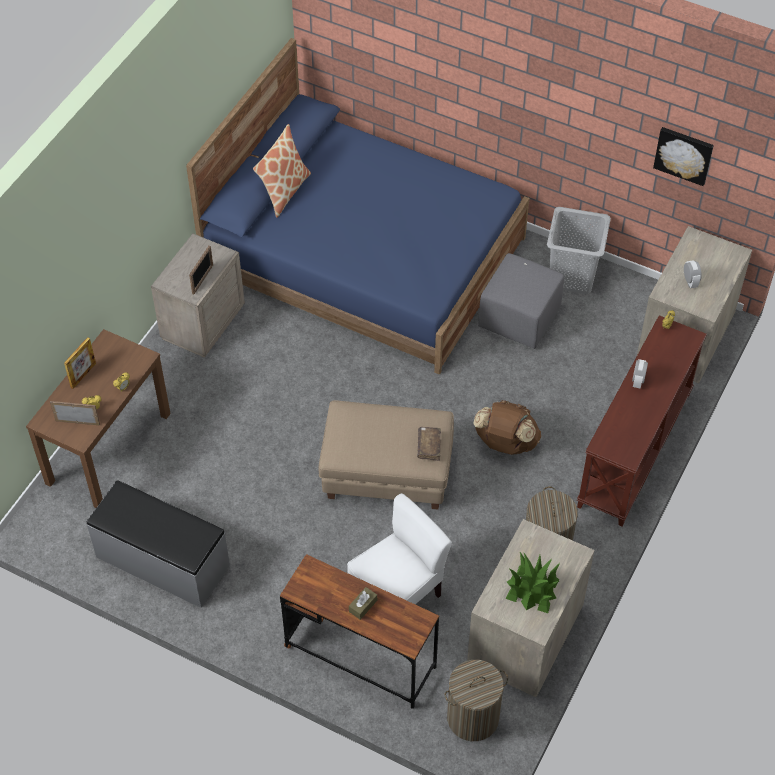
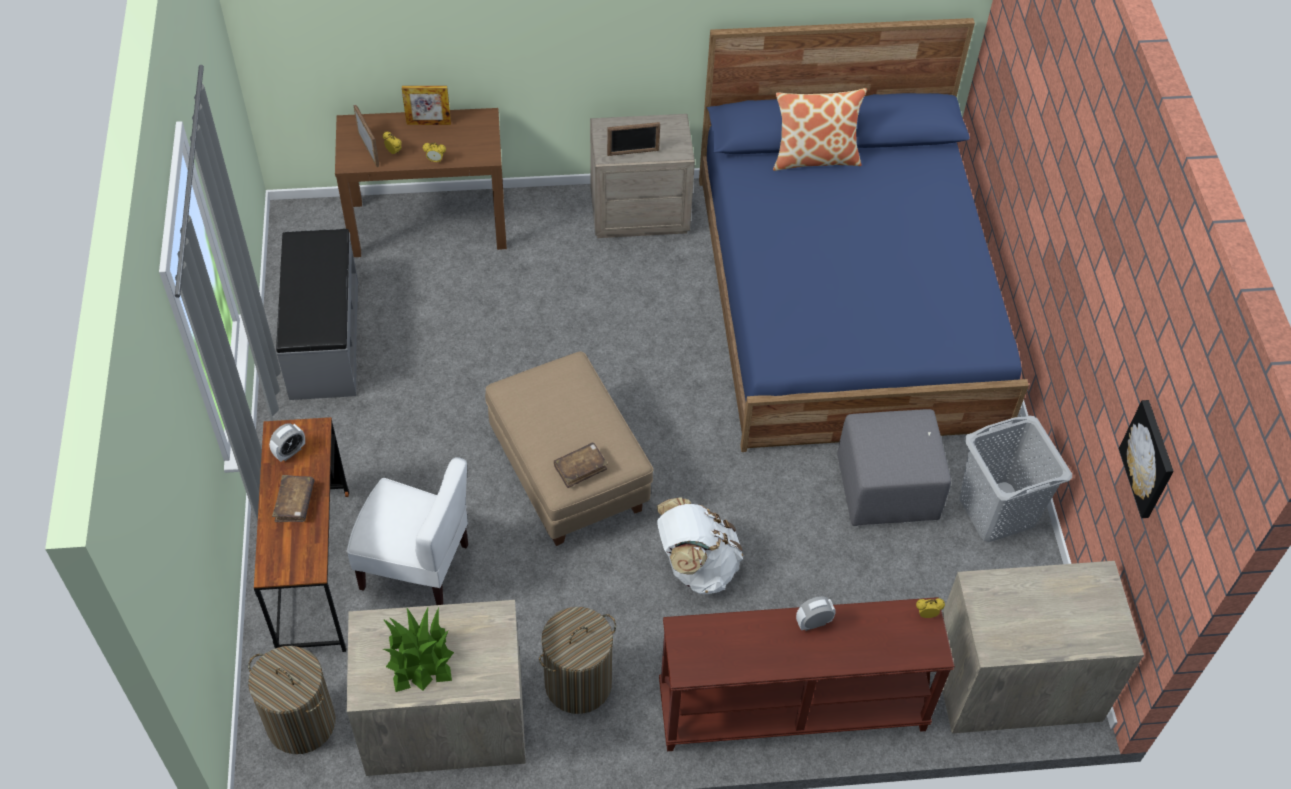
camera: 55 degrees right, 0 degrees up
(363, 606) = (295, 503): brown tissue box -> brown book
(505, 443) = (695, 566): brown backpack -> white backpack
(690, 281) = (1023, 606): alarm clock -> alarm clock (290, 452)

